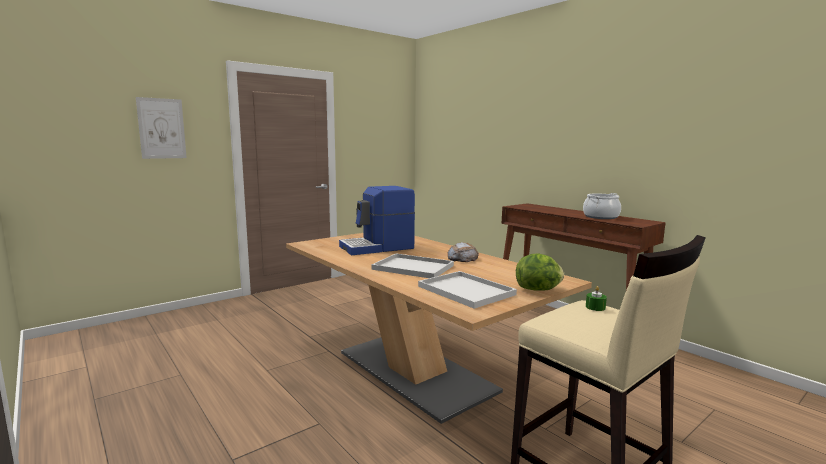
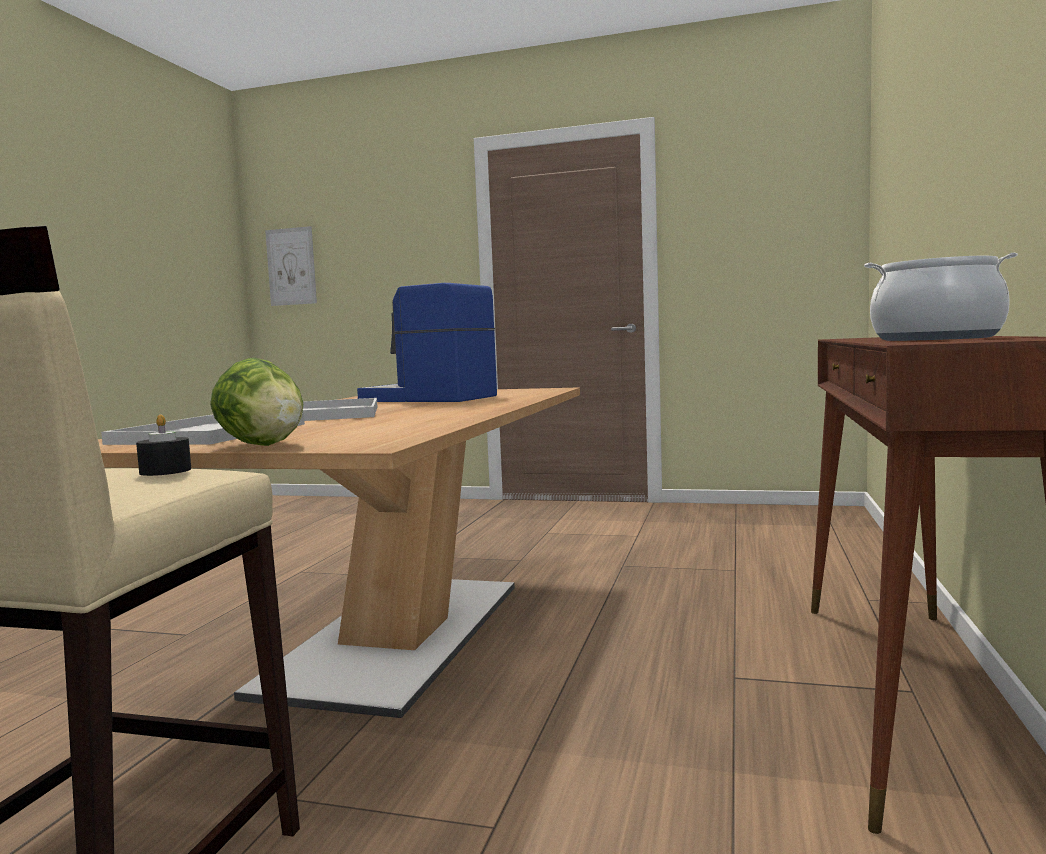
camera: 55 degrees right, 5 degrees down
(161, 128) = (393, 248): picture -> picture (291, 266)
(462, 258) = (440, 413): bread -> none
(595, 307) = (165, 471): green candle -> black candle

